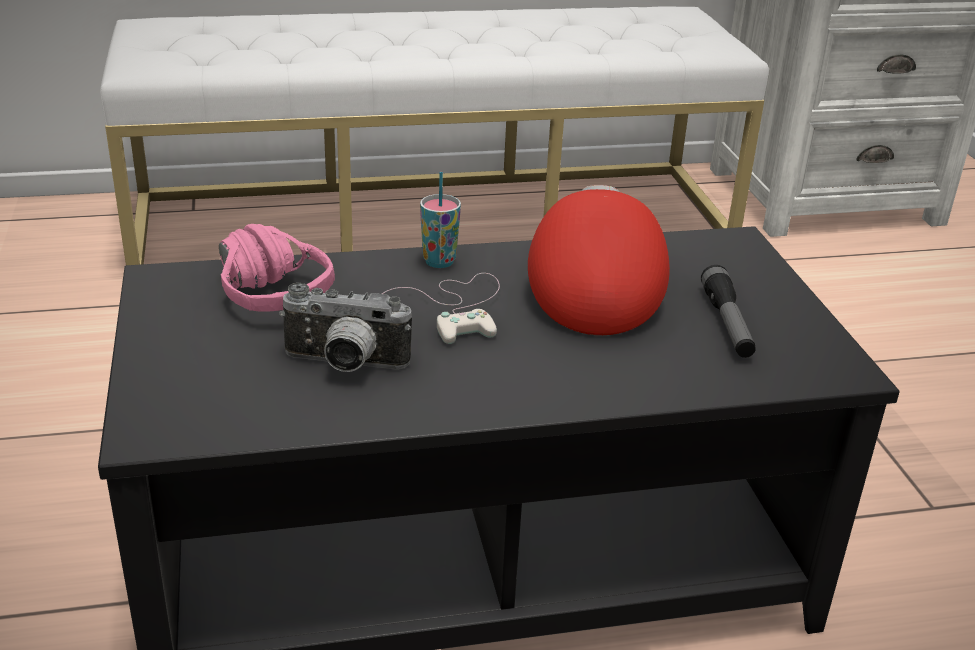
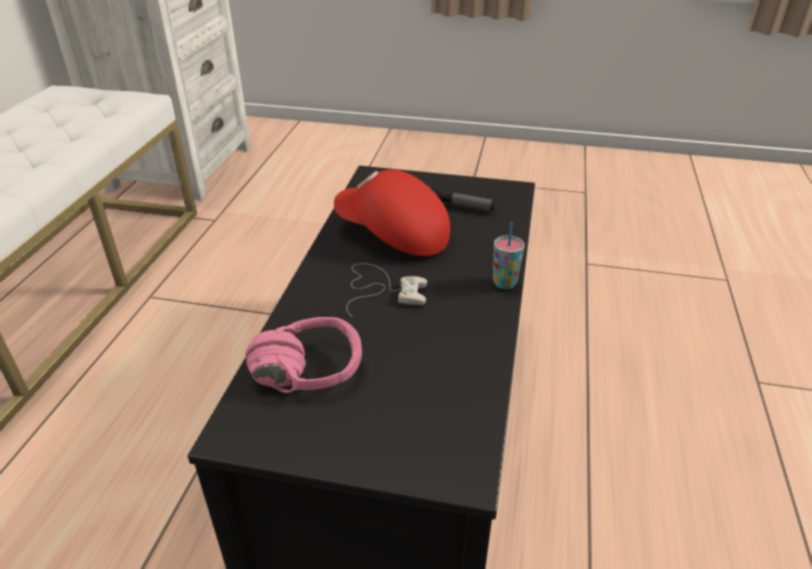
camera: 65 degrees left, 5 degrees up
(344, 365) = (424, 355): camera -> none
(439, 262) = (316, 282): cup -> cup (504, 283)

